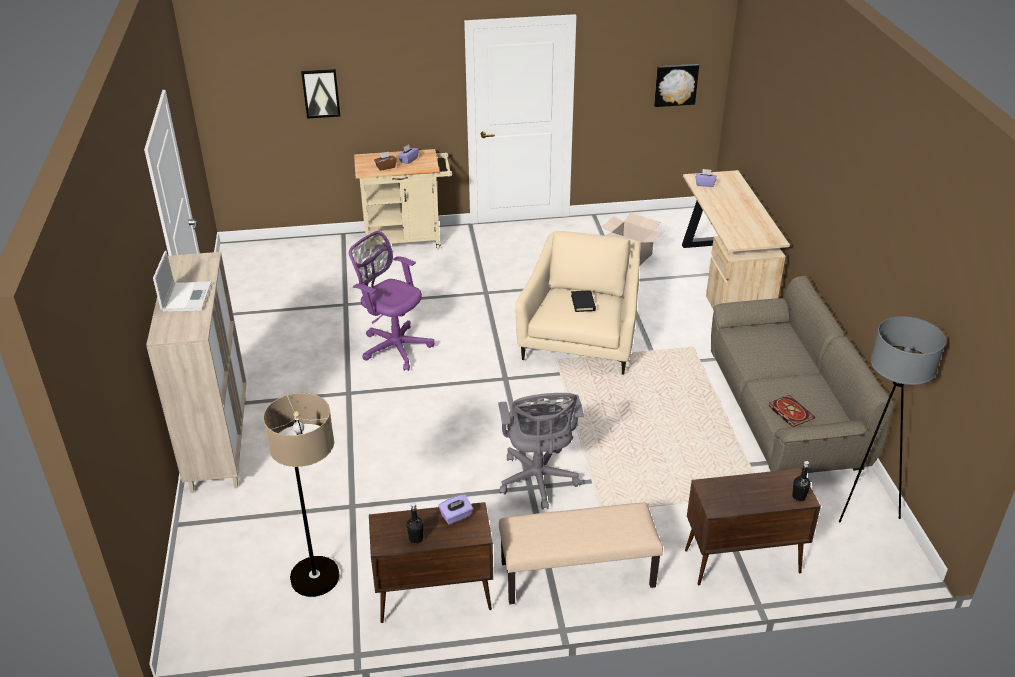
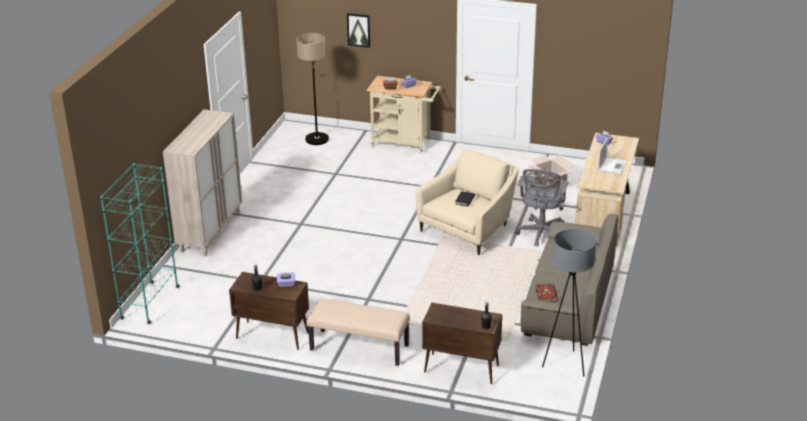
camera: 25 degrees right, 5 degrees down
(186, 296) = (199, 132): laptop -> laptop (612, 166)
(195, 602) = (150, 303): none -> turquoise bookcase
(321, 591) = (215, 316): floor lamp -> floor lamp (316, 144)
(394, 346) = (347, 204): purple office chair -> none
(538, 481) = (375, 297): grey office chair -> grey office chair (540, 234)
(675, 84) = (611, 66): picture -> none

